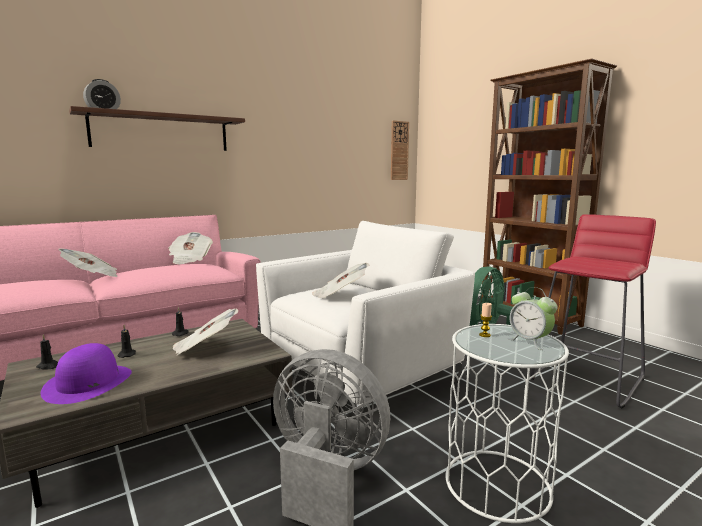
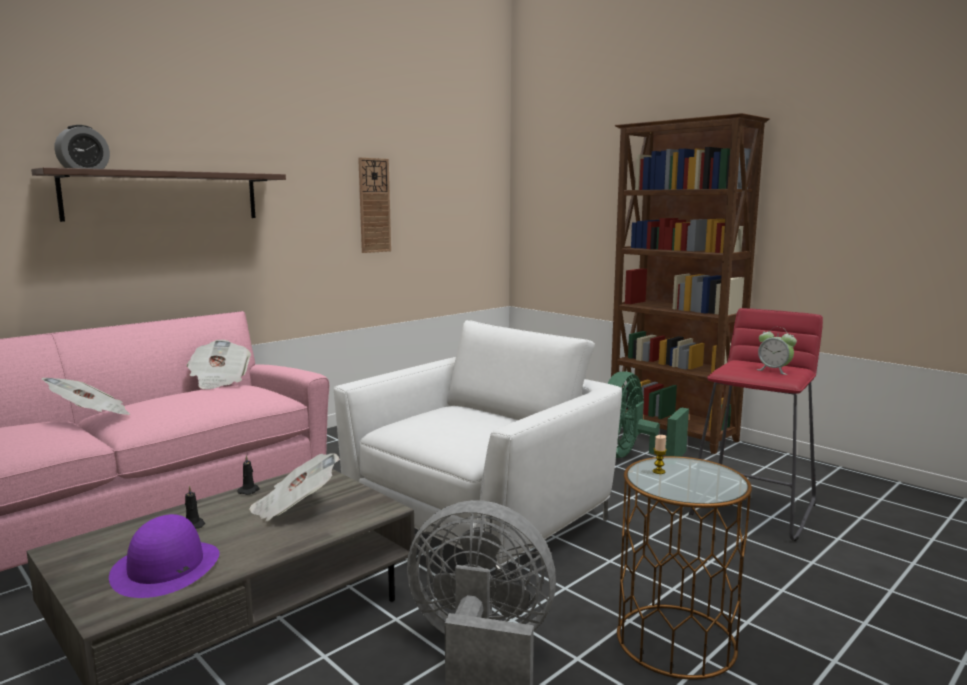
camera: 10 degrees left, 0 degrees up
(48, 366) = (91, 550): black candle -> none
(339, 295) = (454, 425): newspaper -> none
(399, 151) = (486, 207): wall clock -> wall clock (374, 205)
(496, 484) = (675, 640): white side table -> brown side table
(529, 341) = (708, 476): alarm clock -> alarm clock (774, 370)

